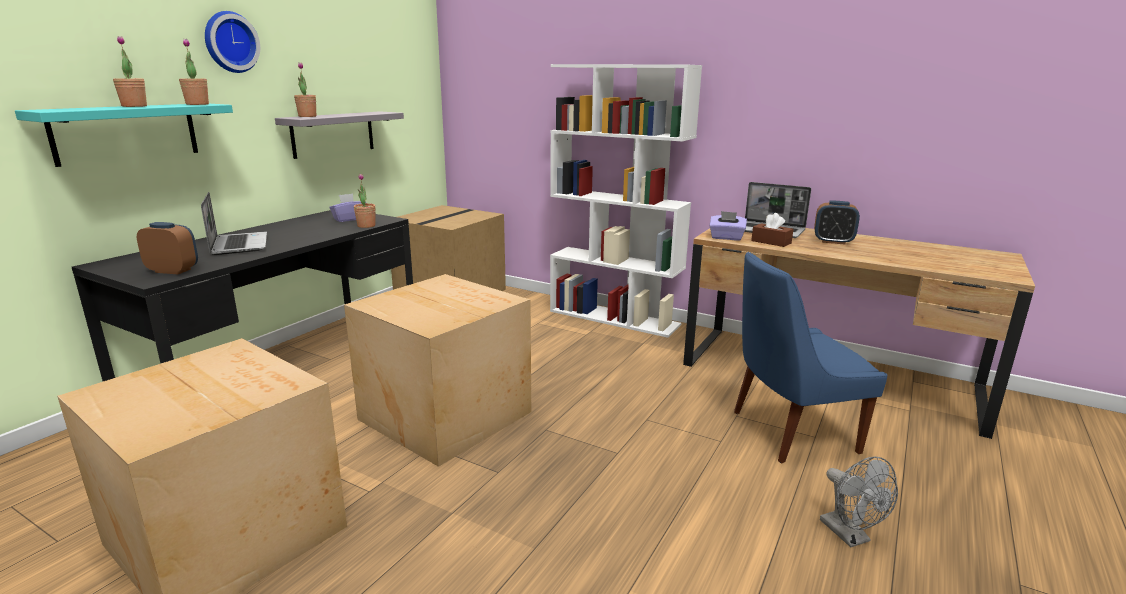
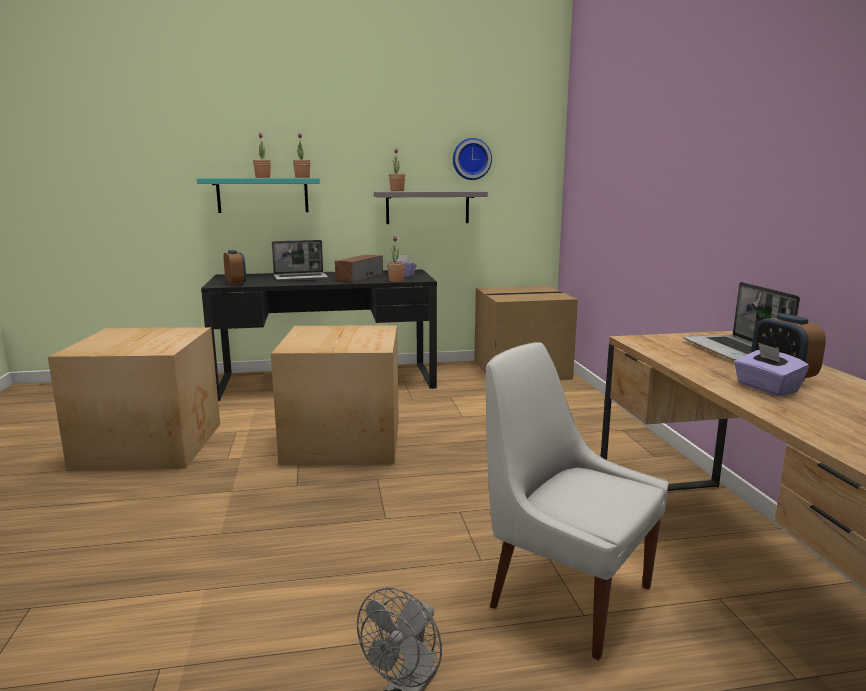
camera: 50 degrees right, 5 degrees down
(229, 42) = (344, 134): wall clock -> wall clock (471, 159)
(238, 244) = (301, 278): laptop -> laptop turned 45 degrees clockwise
(311, 230) = (359, 277): none -> speaker
(615, 318) = (623, 432): white bookcase -> none
(726, 238) = (647, 343): purple tissue box -> purple tissue box (766, 388)
(771, 242) = (686, 358): brown tissue box -> none
(789, 432) = (565, 594): blue chair -> white chair

